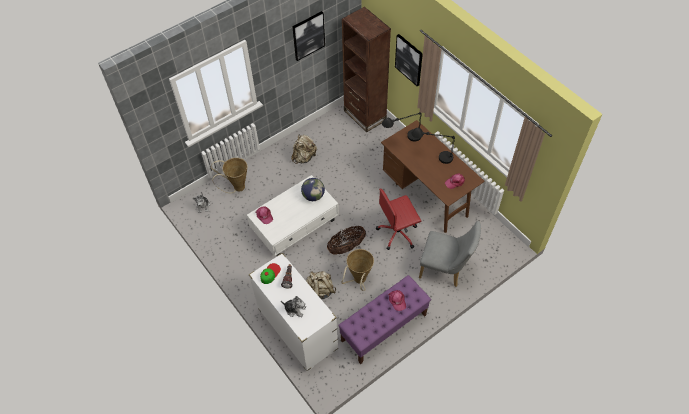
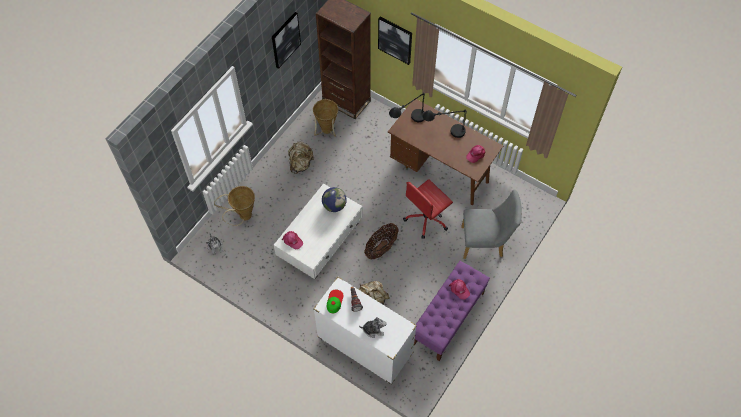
camera: 20 degrees left, 5 degrees up
(358, 281) = (406, 279): basket -> basket (326, 132)

